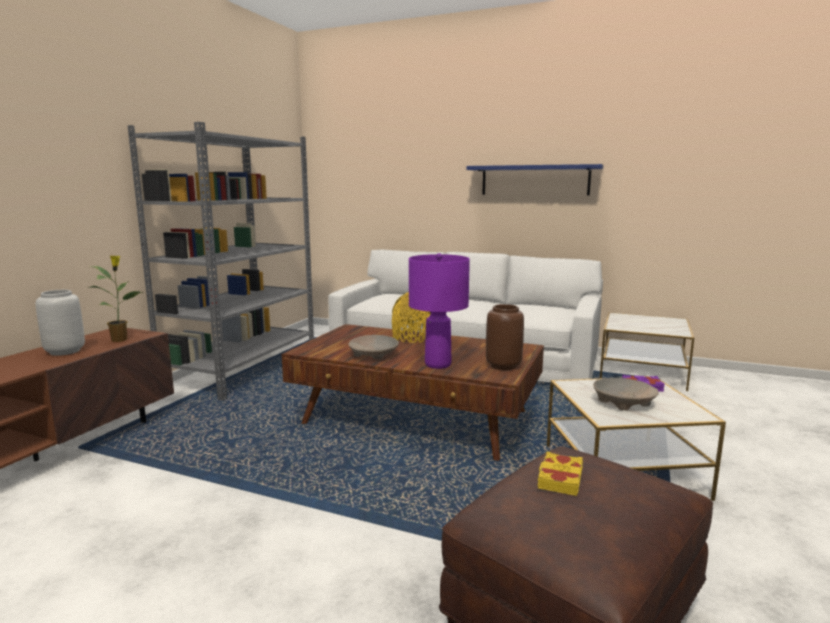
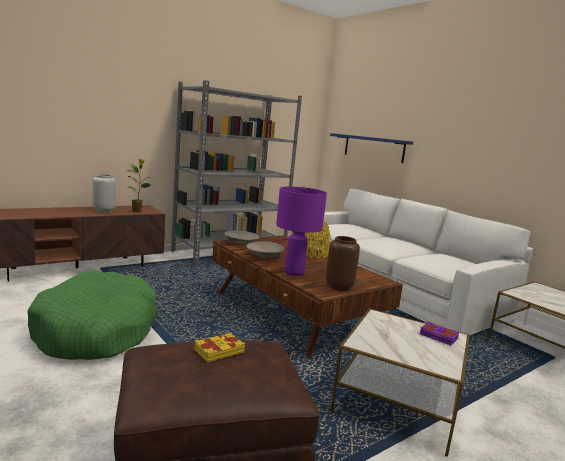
camera: 30 degrees right, 0 degrees up
(212, 538) = (96, 331): none -> green dog bed
(534, 180) = (487, 146): blue shelf -> blue shelf (373, 148)
(623, 402) = (396, 339): beige bowl -> beige bowl (241, 243)

